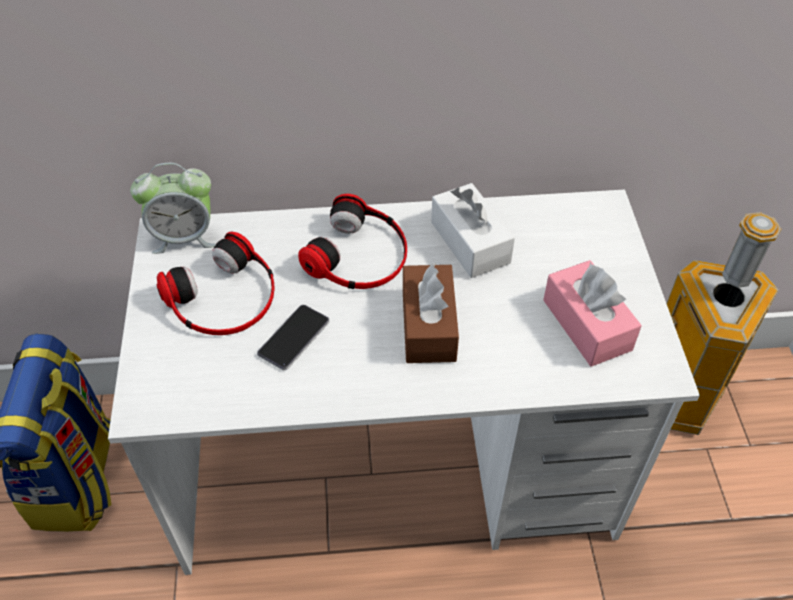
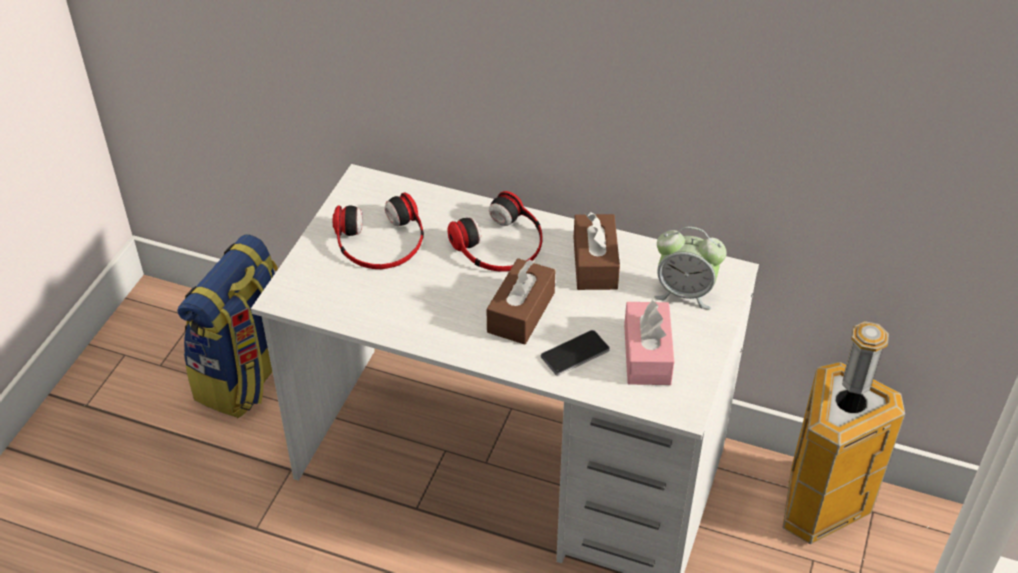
camera: 25 degrees right, 5 degrees down
(184, 237) = (375, 188): alarm clock -> alarm clock (685, 292)
(294, 338) = (415, 287): phone -> phone (575, 353)
(470, 242) = (595, 263): white tissue box -> brown tissue box

